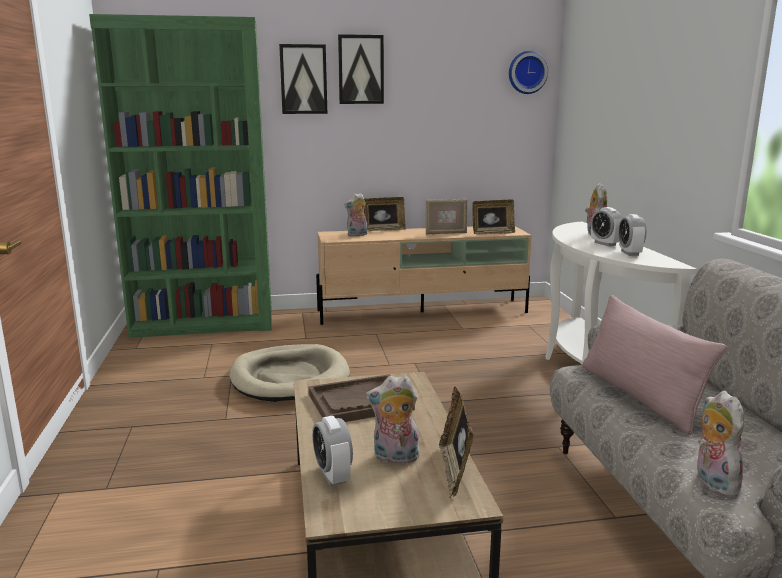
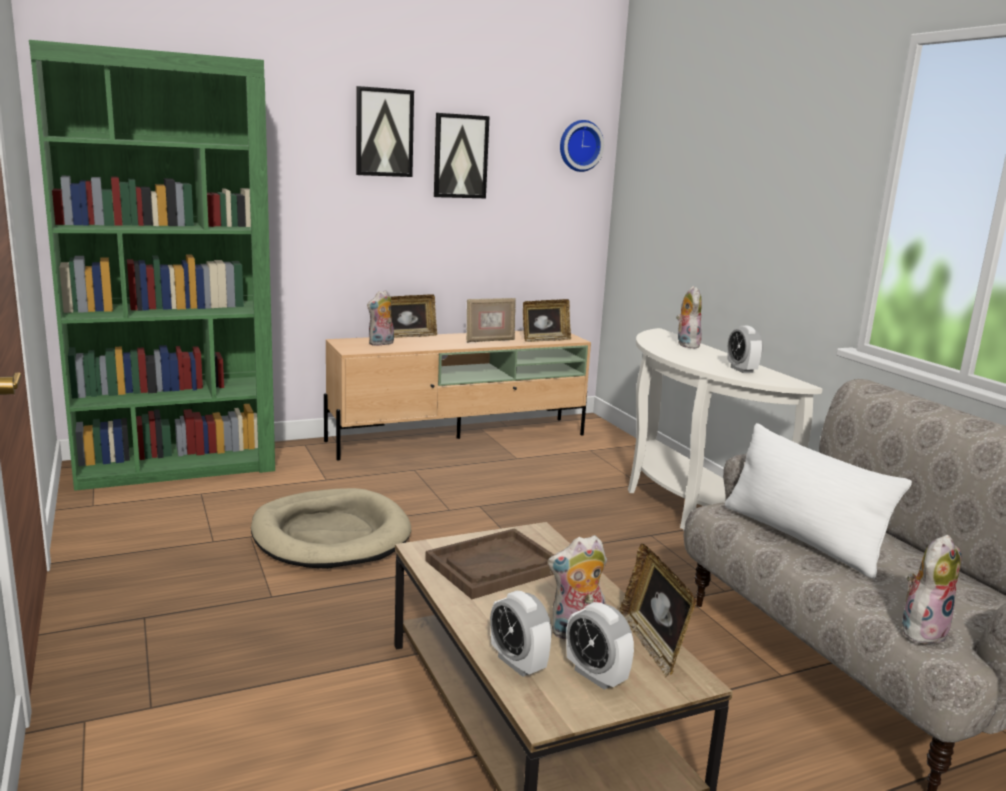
camera: 15 degrees left, 0 degrees up
(303, 79) = (311, 141): picture -> picture (460, 156)
(605, 244) = (707, 358): alarm clock -> alarm clock (596, 676)
(639, 396) = (801, 537): pink pillow -> white pillow
(712, 482) = (922, 630): plush toy -> plush toy turned 75 degrees clockwise

